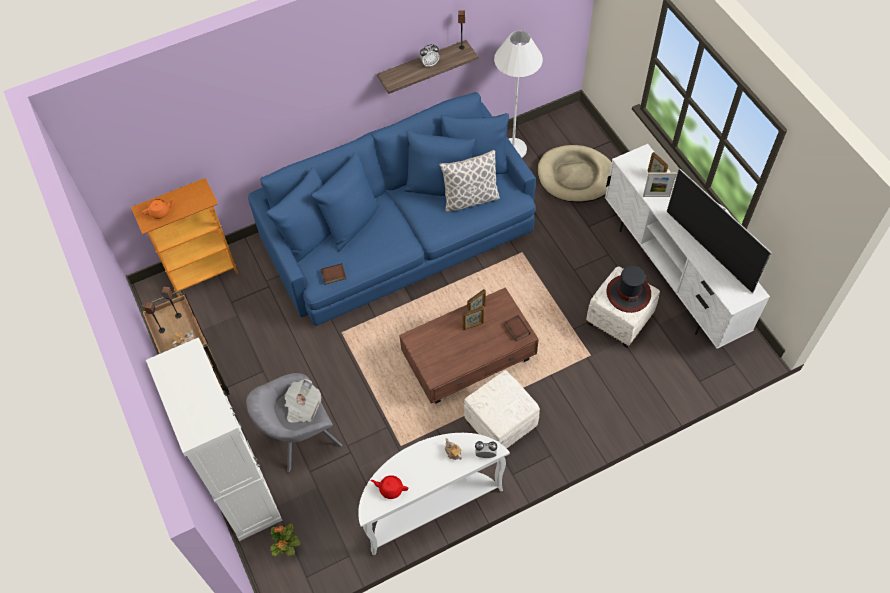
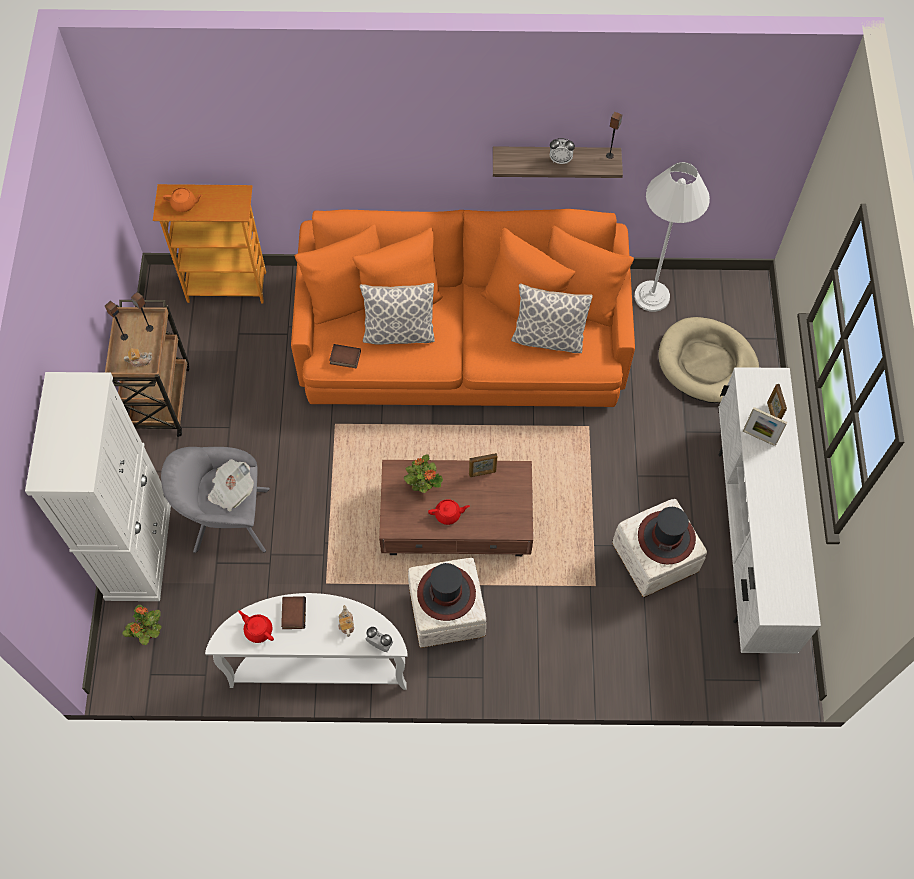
camera: 25 degrees right, 5 degrees up
(362, 241) = (398, 332): none -> pillow
(399, 233) = (462, 338): blue sofa -> orange sofa
(440, 338) = (423, 485): none -> potted plant
(469, 350) = (448, 514): none -> red teapot
(473, 325) = (469, 488): picture frame -> none
(502, 402) = (446, 593): none -> hat
(516, 329) = (514, 516): book -> book (293, 613)
(709, 251) = (781, 535): television -> none

